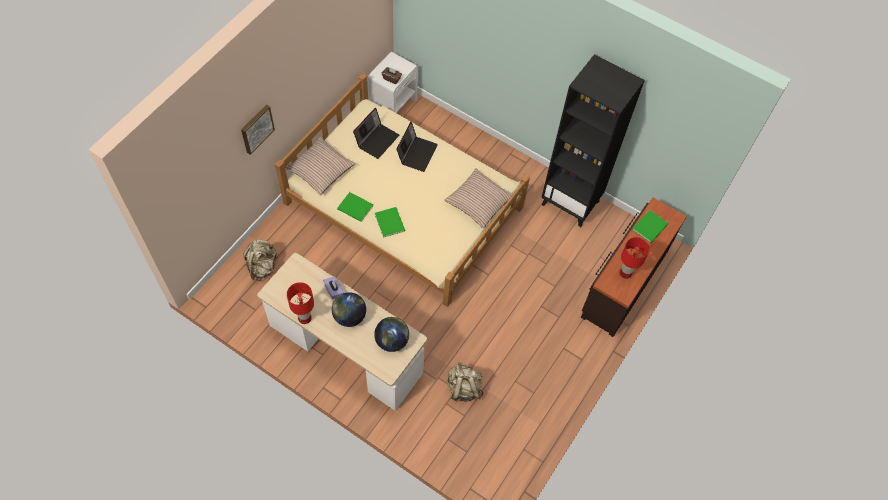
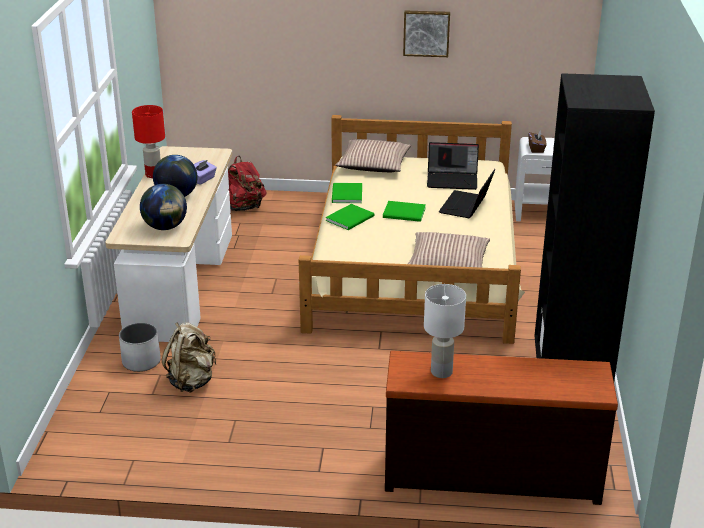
camera: 65 degrees right, 30 degrees down
(256, 128) = (320, 36): picture -> picture (426, 33)
(262, 266) = (243, 208): beige backpack -> red backpack
(417, 153) = (466, 206): laptop -> laptop turned 120 degrees clockwise
(425, 409) = (141, 361): none -> white planter
(625, 273) = (442, 372): red table lamp -> white table lamp
(651, 227) = (552, 374): green book -> green book (405, 213)

